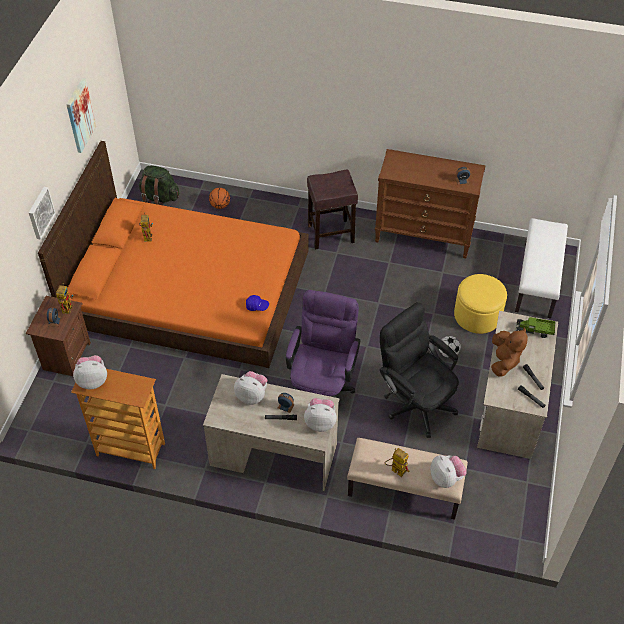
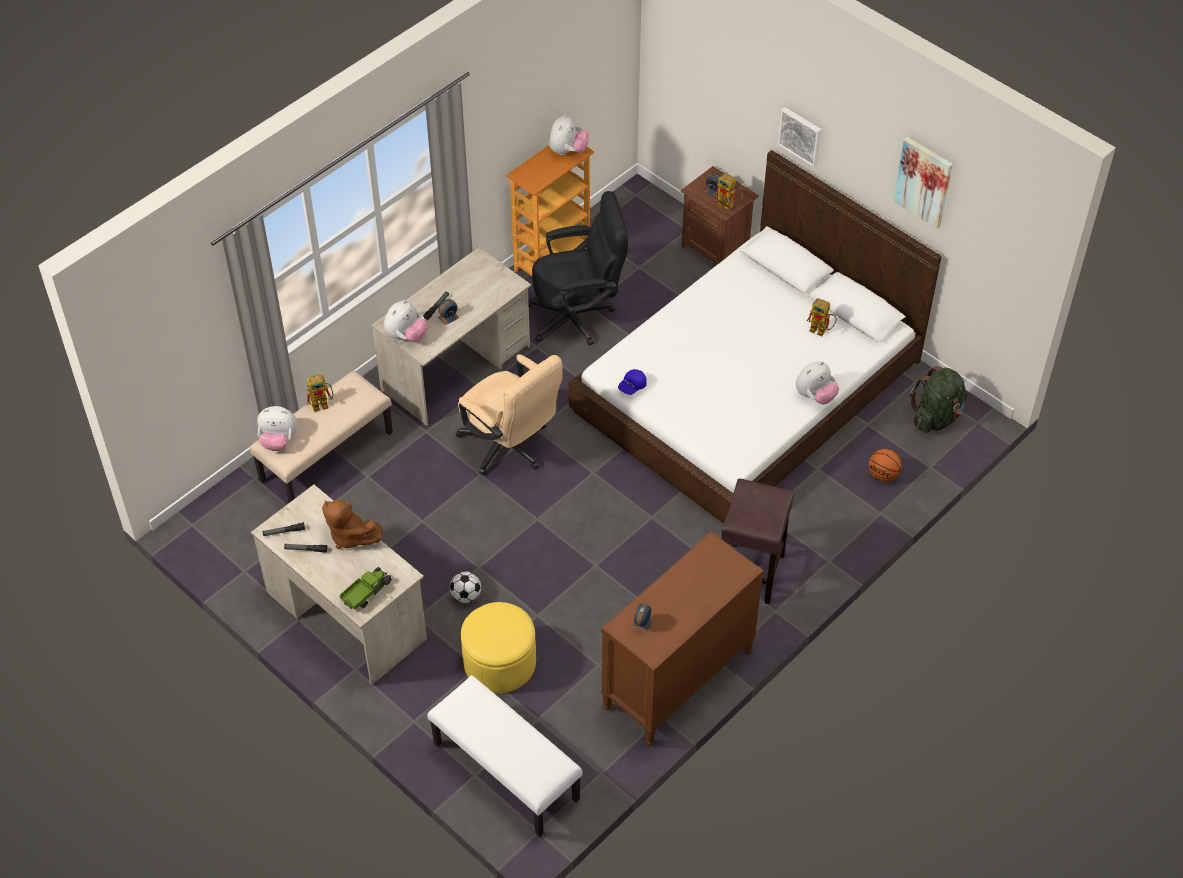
camera: 120 degrees right, 0 degrees up
(188, 290) = (747, 385): orange bed -> white bed
(252, 395) = (483, 296): plush toy -> plush toy (815, 396)
(322, 387) = (510, 448): purple office chair -> beige office chair
(415, 401) = (424, 525): black office chair -> black office chair (578, 316)

